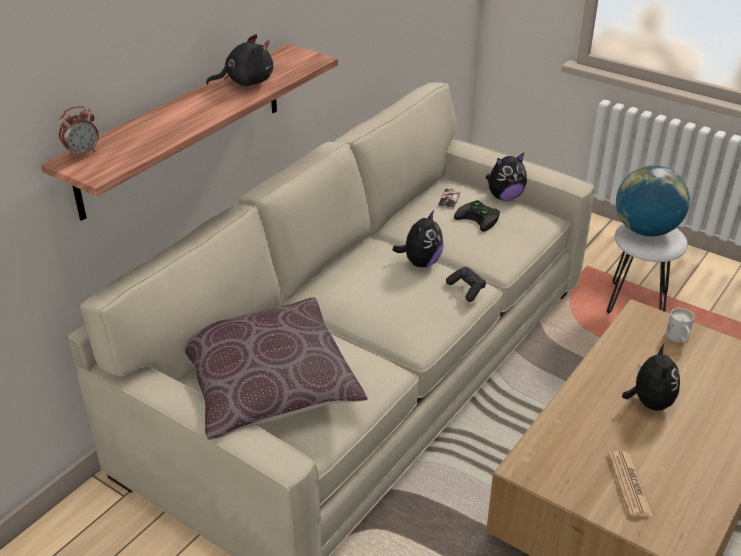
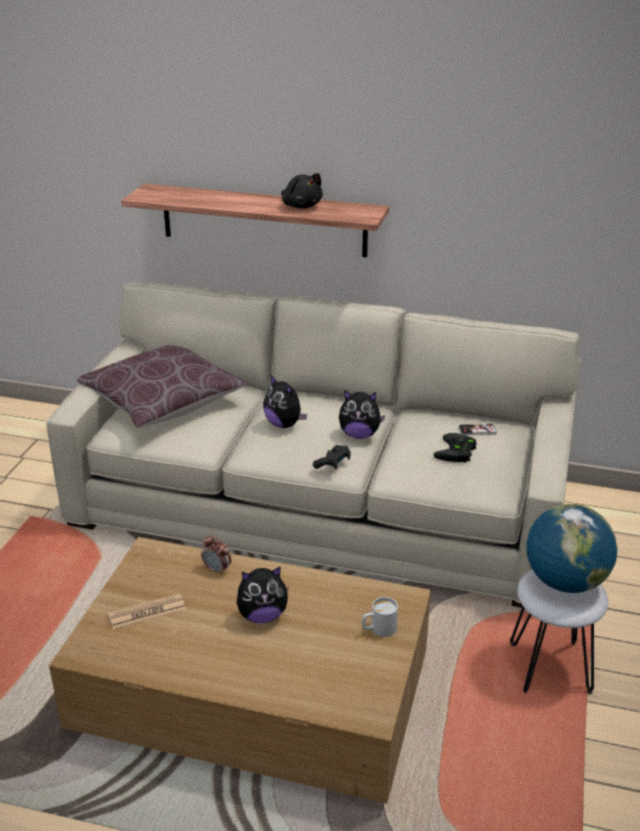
camera: 70 degrees right, 5 degrees down
(83, 153) = (162, 188): alarm clock -> alarm clock (217, 570)
(504, 197) = (516, 462): plush toy -> plush toy (284, 424)

